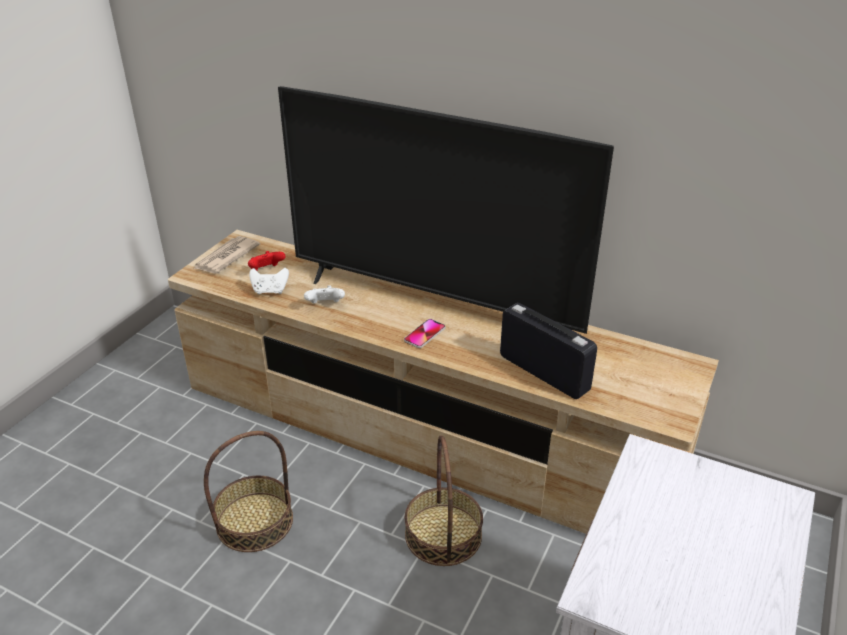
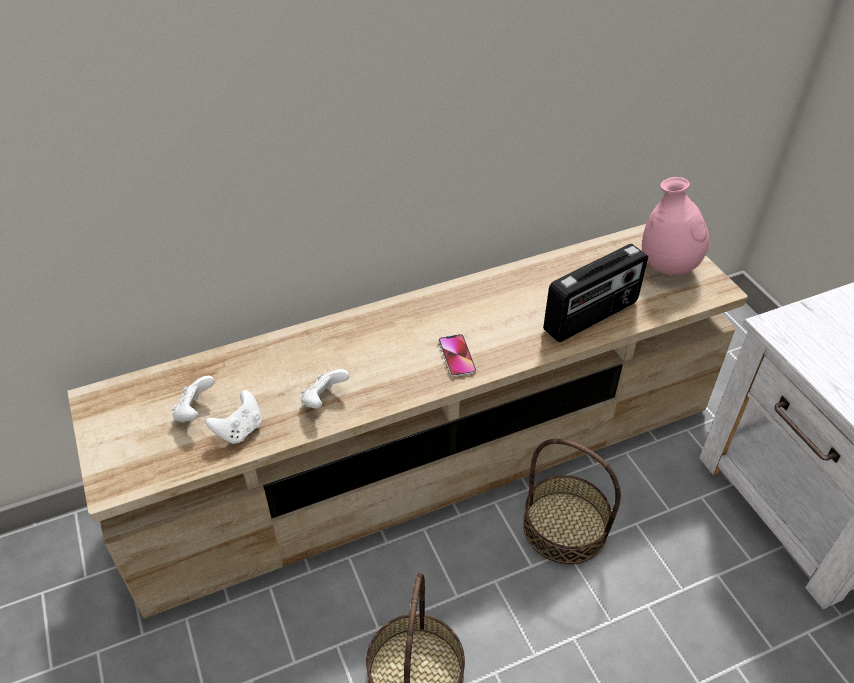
camera: 50 degrees left, 10 degrees up
(226, 257) = (118, 432): newspaper -> none
(266, 271) = (195, 411): red game controller -> white game controller
(433, 304) = (415, 322): television -> none
(544, 372) = (591, 317): radio -> radio turned 150 degrees clockwise
(657, 385) = (667, 267): none -> pink vase

